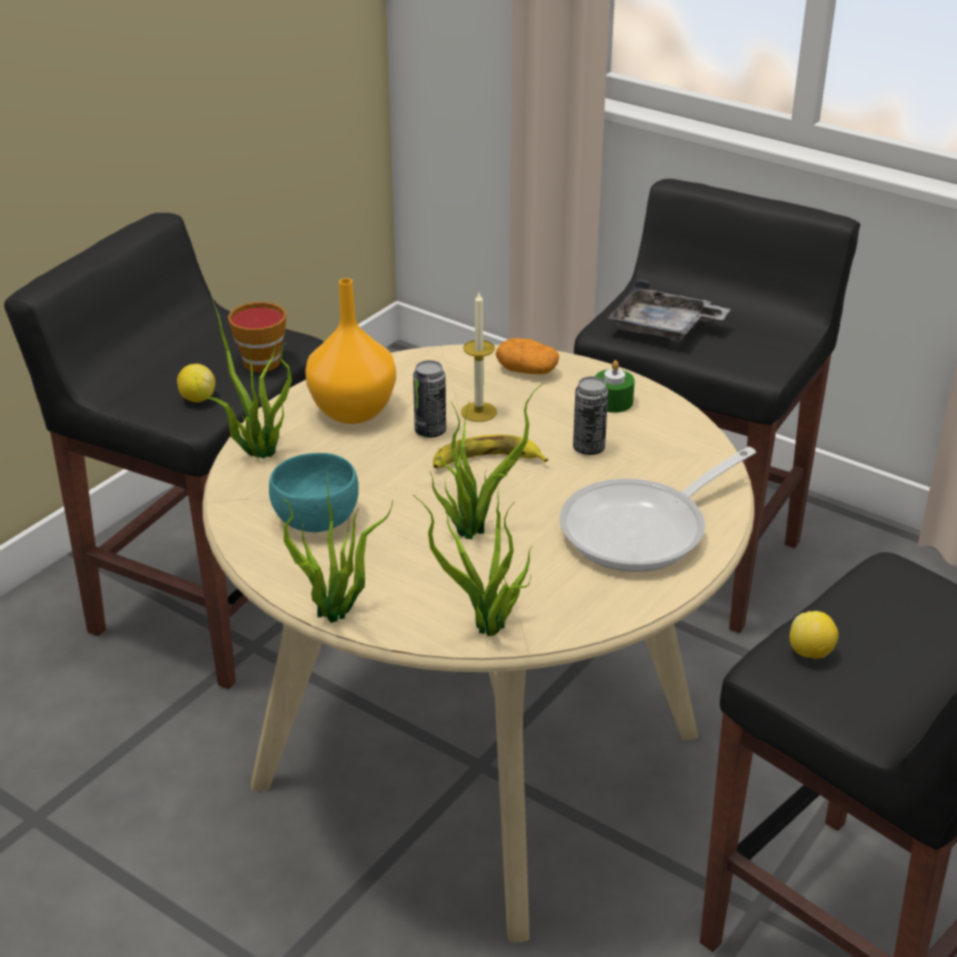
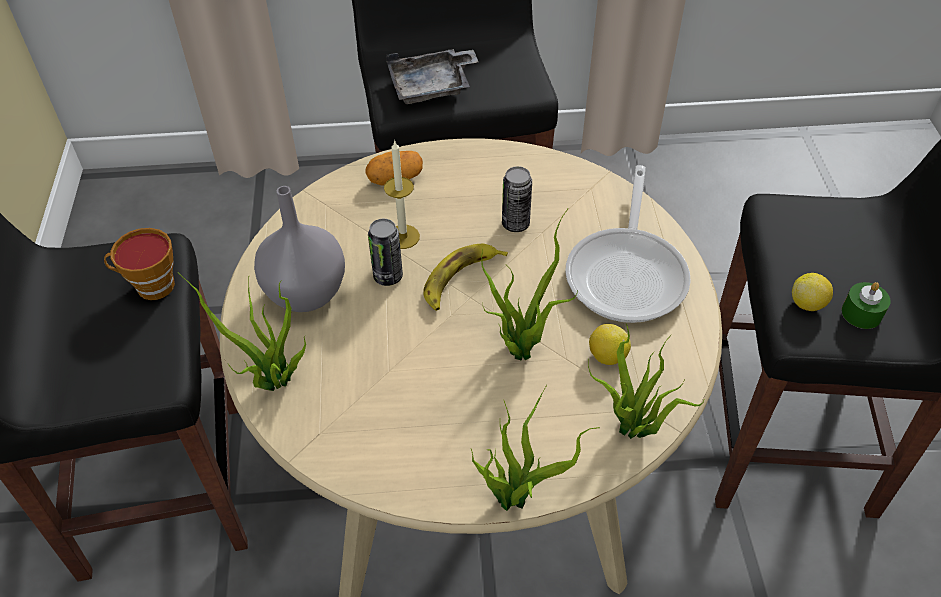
camera: 40 degrees left, 15 degrees up
(197, 398) = (139, 356): lemon -> lemon (607, 356)
(315, 518) = (396, 417): turquoise bowl -> none
(355, 411) = (307, 292): orange vase -> grey vase
(613, 402) = (485, 173): green candle -> green candle (861, 313)

